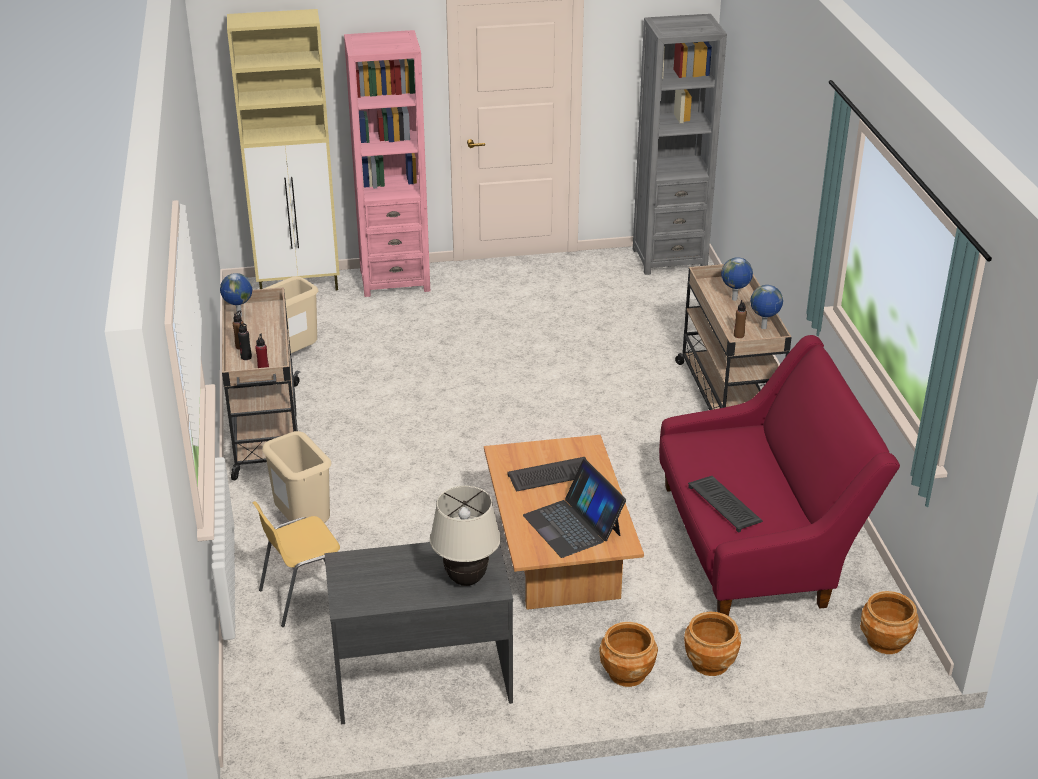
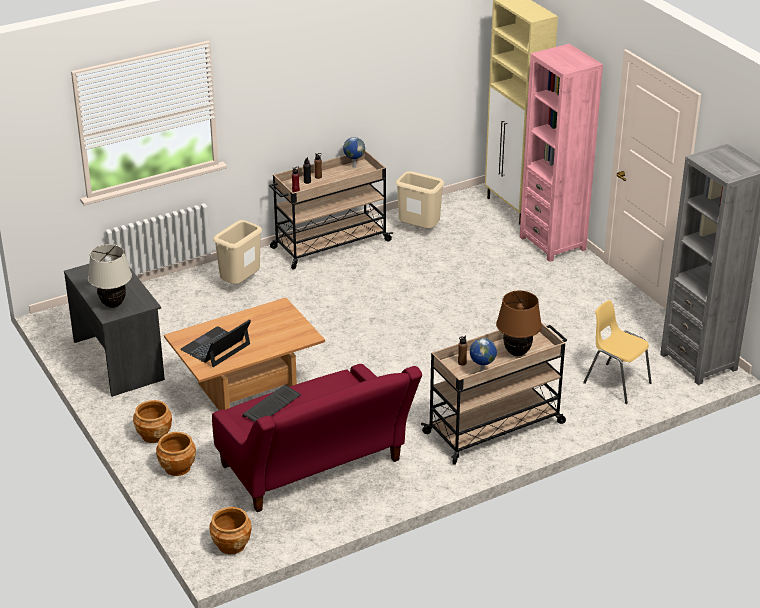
camera: 70 degrees right, 0 degrees up
(305, 596) = (175, 301): yellow chair -> yellow chair (616, 383)
(550, 477) = (264, 329): keyboard -> none
(734, 299) = (517, 353): globe -> brown table lamp

